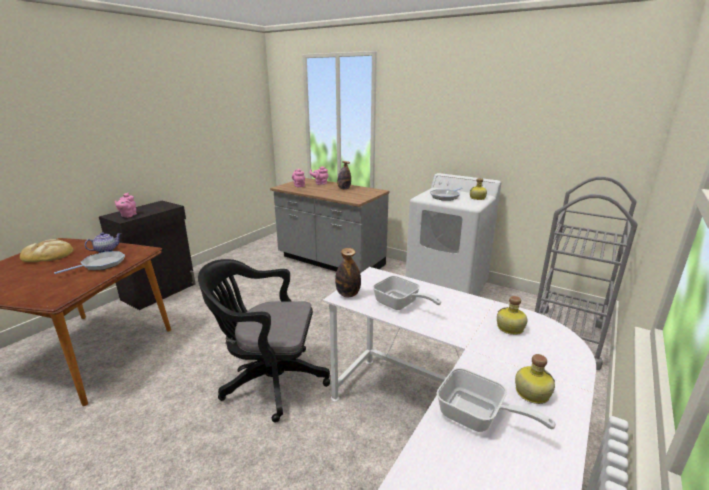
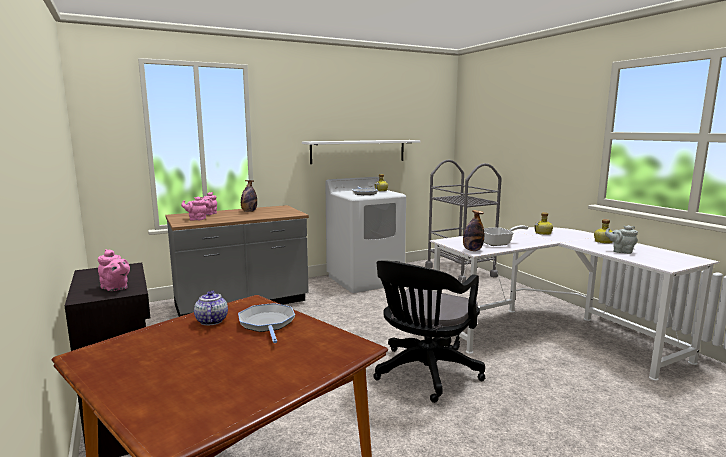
camera: 60 degrees left, 10 degrees down
(48, 254) = (148, 359): bread -> none
(477, 417) = (621, 251): frying pan -> grey teapot
(484, 146) = (358, 151): none -> white shelf

